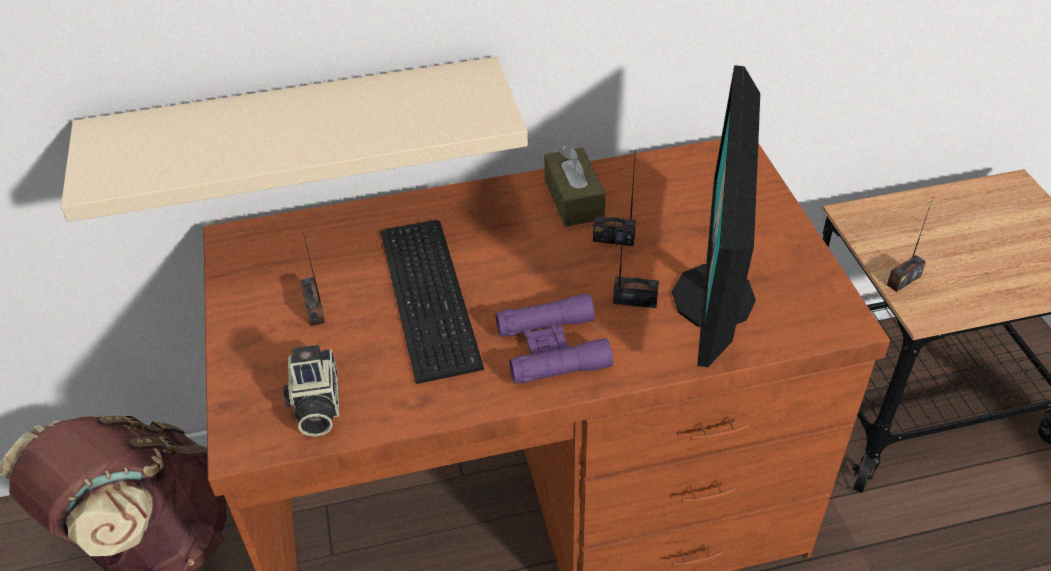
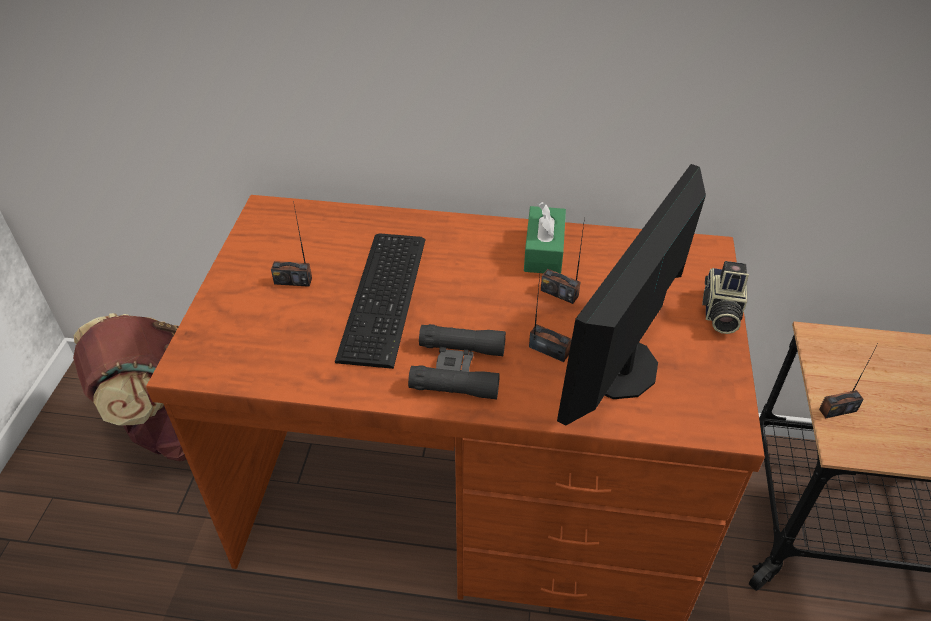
camera: 20 degrees right, 0 degrees up
(301, 131) = (334, 136): beige shelf -> none
(315, 309) = (293, 281): radio -> radio turned 90 degrees counterclockwise
(315, 406) = (251, 356): camera -> camera (720, 312)
(552, 348) = (458, 368): purple binoculars -> black binoculars
(574, 199) = (544, 251): brown tissue box -> green tissue box

